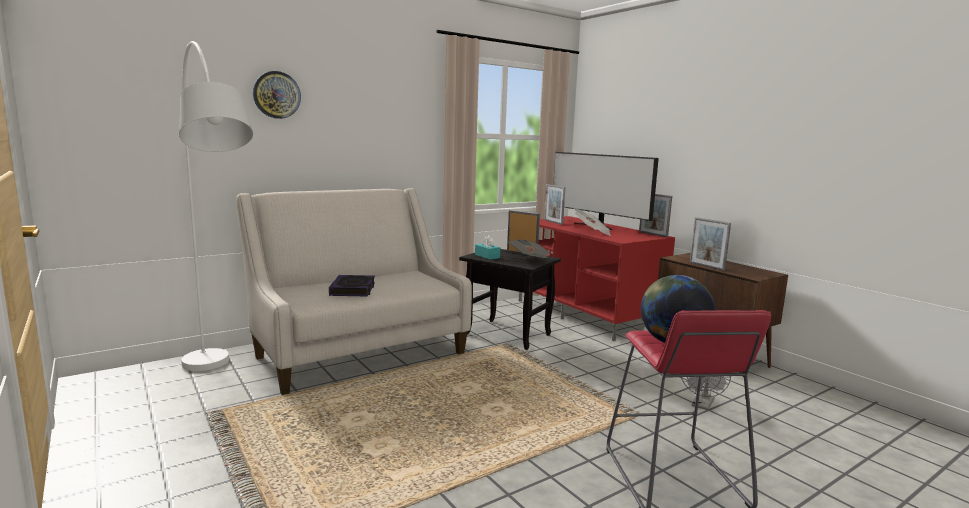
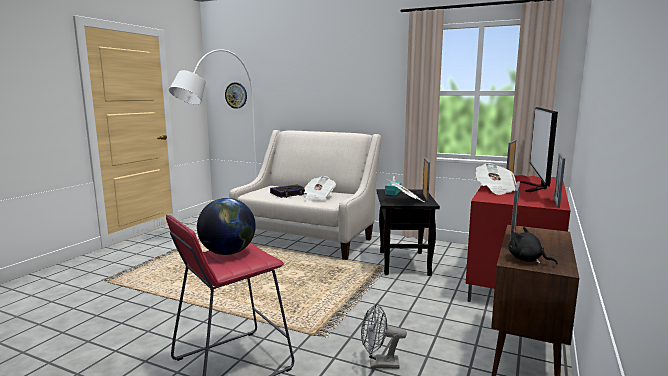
camera: 60 degrees right, 0 degrees up
(276, 95) = (300, 72): wall clock -> wall clock (236, 95)
(402, 284) = (318, 197): none -> newspaper
(751, 273) = (527, 260): none -> black plush toy

